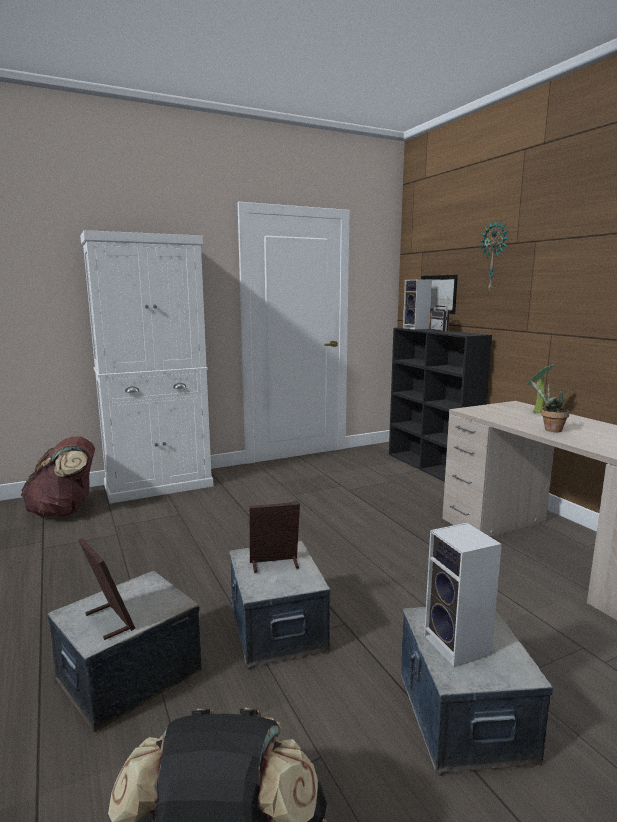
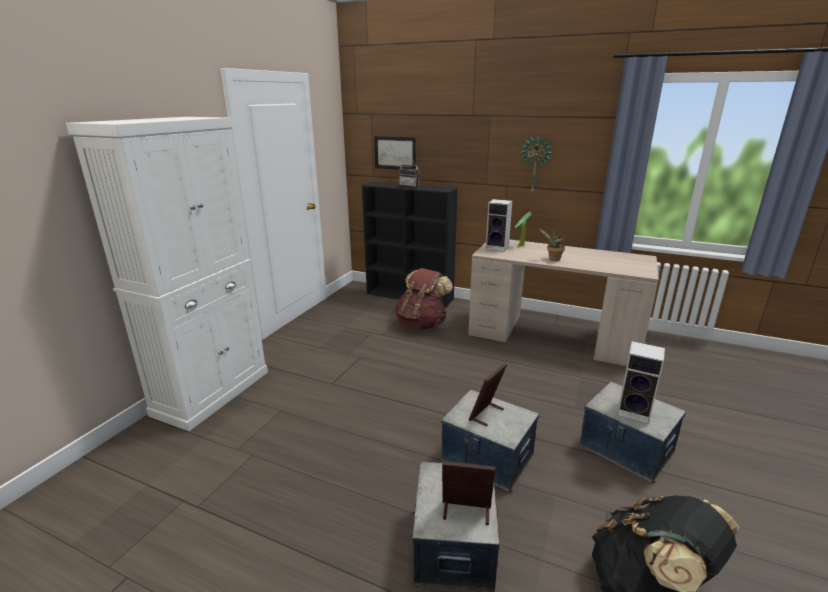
camera: 40 degrees left, 10 degrees up
(65, 511) = (150, 461): brown backpack -> brown backpack (422, 324)
(417, 328) = (383, 184): speaker -> speaker (498, 248)
(495, 256) = (453, 124): wall clock -> wall clock (535, 165)

